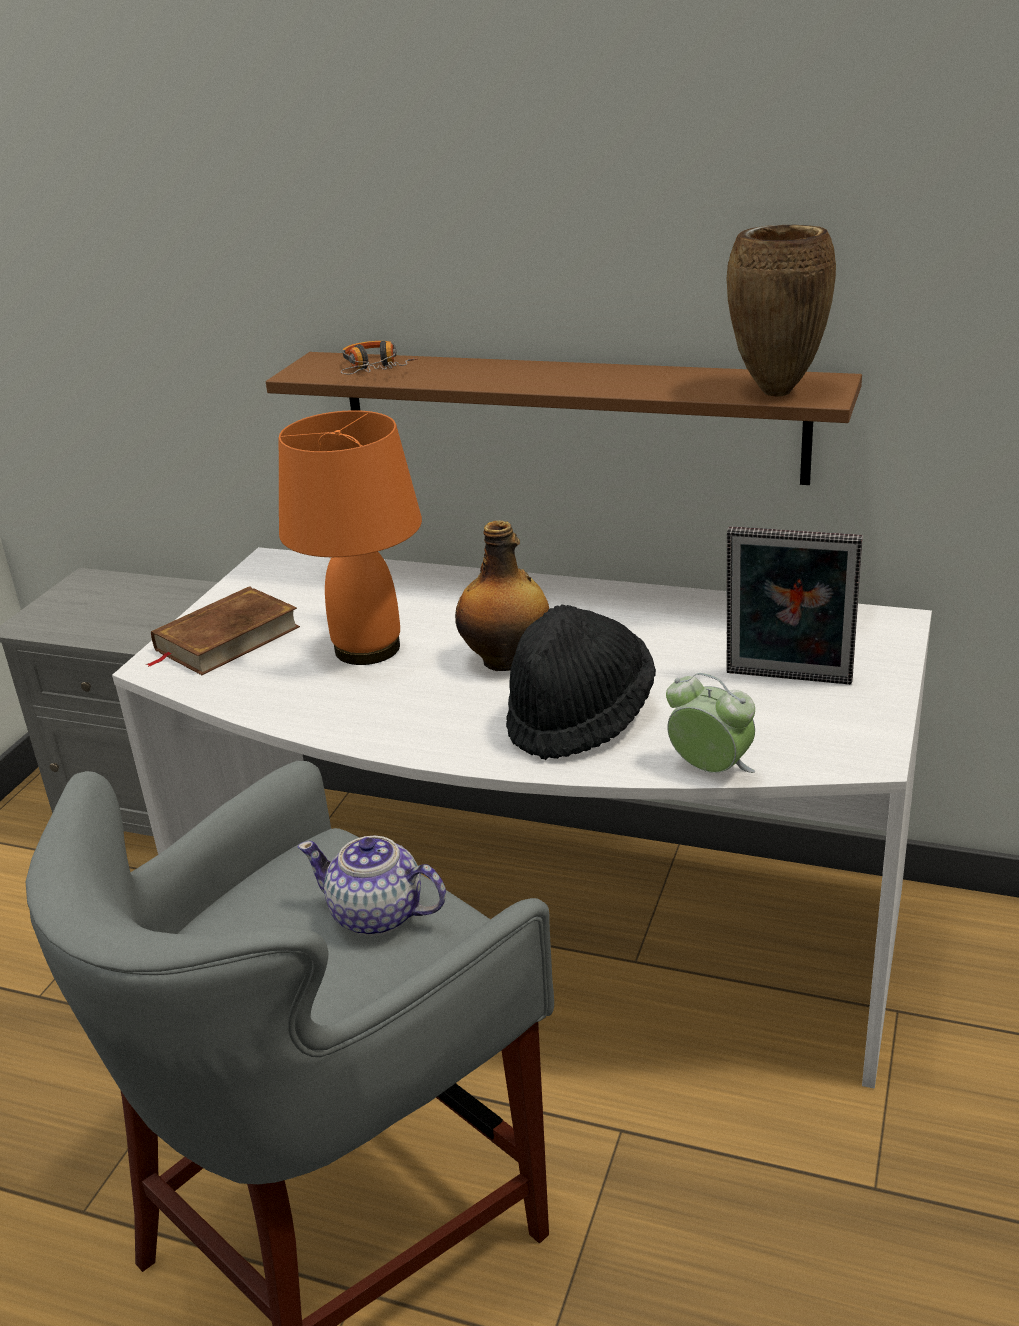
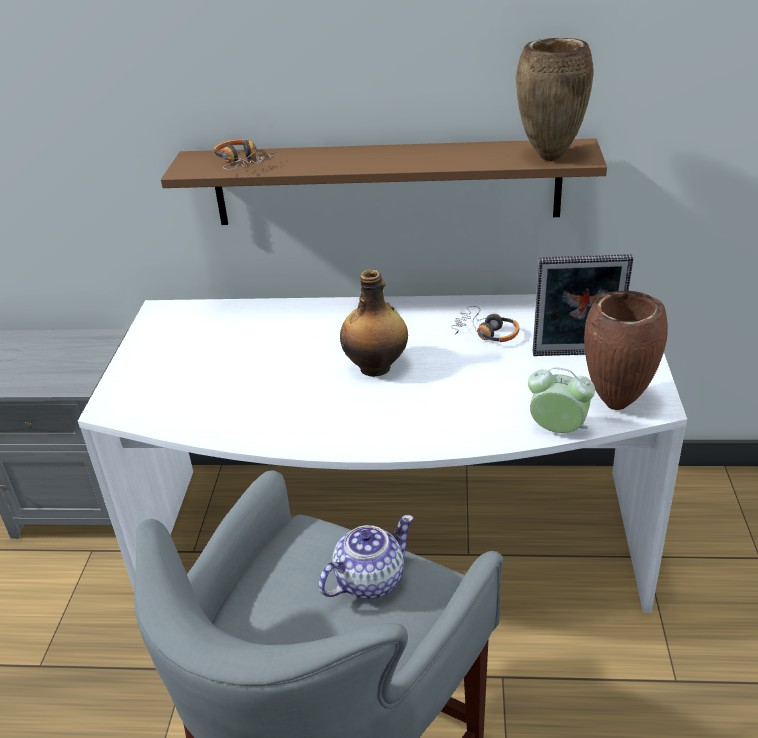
camera: 15 degrees left, 5 degrees up
(226, 638) = (156, 378): brown book -> none
(368, 649) = (271, 372): orange table lamp -> none
(377, 915) = (368, 580): teapot -> teapot turned 135 degrees clockwise
(580, 718) = (450, 405): black hat -> none
(676, 636) = (485, 332): none -> headphones
(811, 750) = (616, 405): none -> brown vase

